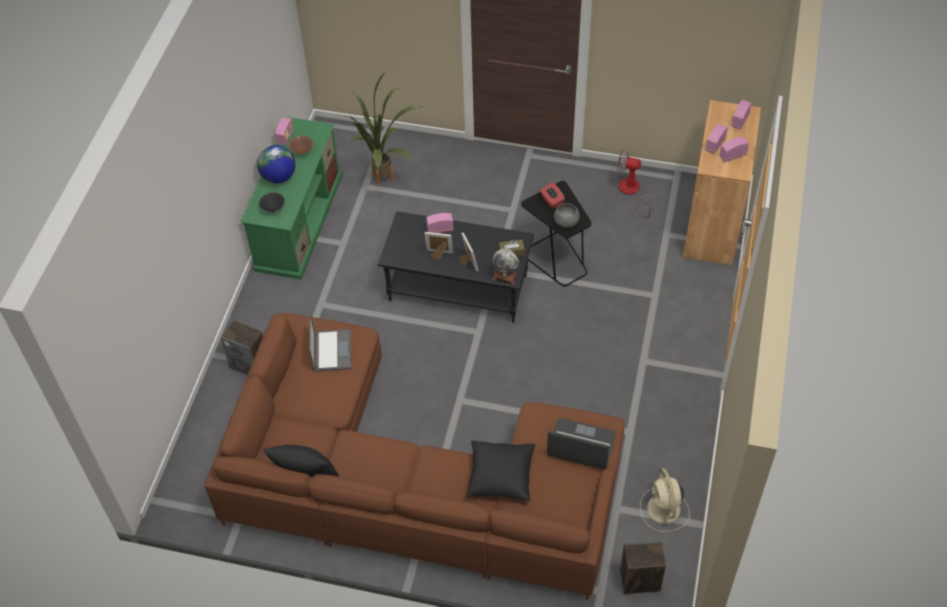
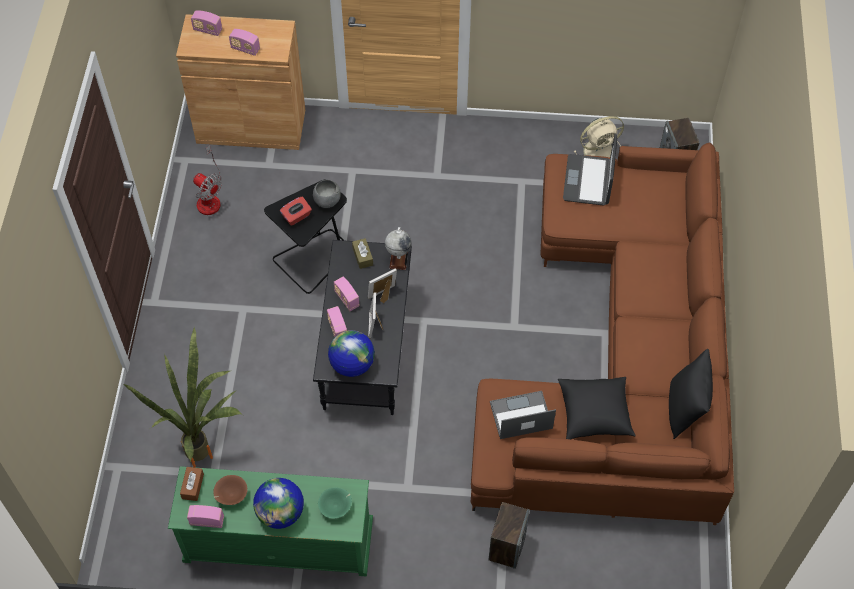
camera: 100 degrees left, 5 degrees up
(273, 209) = (336, 507): black bowl -> green bowl
(315, 130) = (192, 486): none -> brown tissue box
(404, 236) = (352, 364): none -> globe
(500, 477) = (638, 242): black pillow -> black pillow (594, 414)
(632, 192) = (209, 197): fan -> fan turned 60 degrees counterclockwise
(732, 155) = (260, 35): radio -> radio (346, 299)

